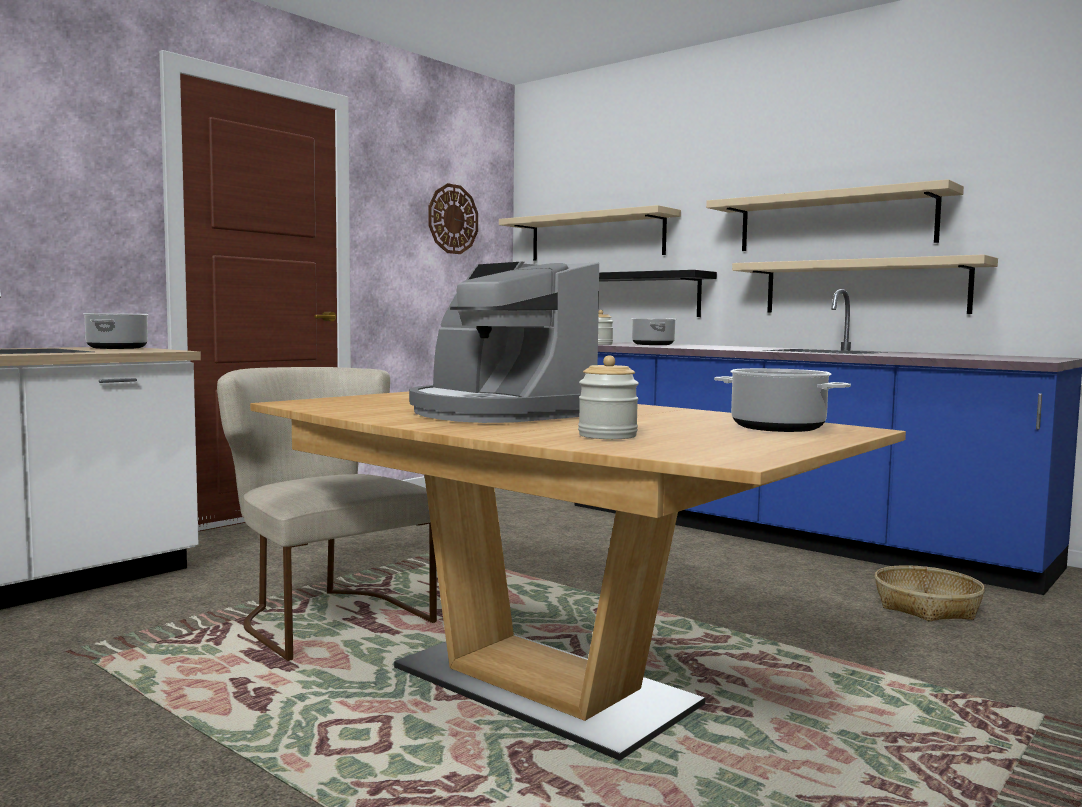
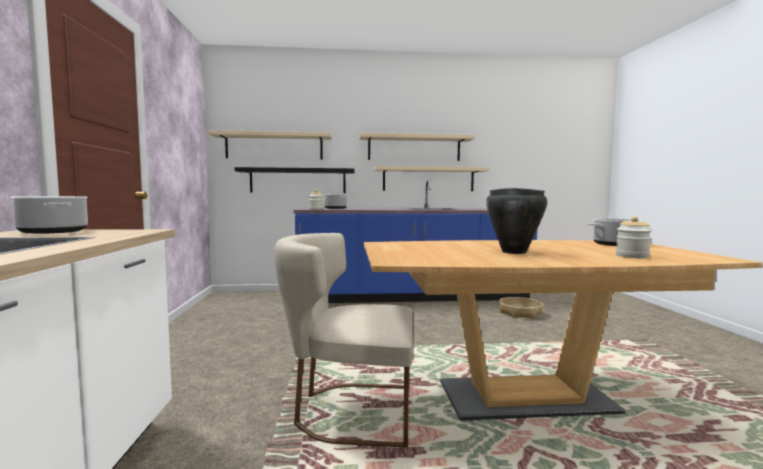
camera: 45 degrees left, 0 degrees up
(452, 219) = (186, 127): wall clock -> none
(496, 413) = (514, 252): coffee machine -> black cooking pot

